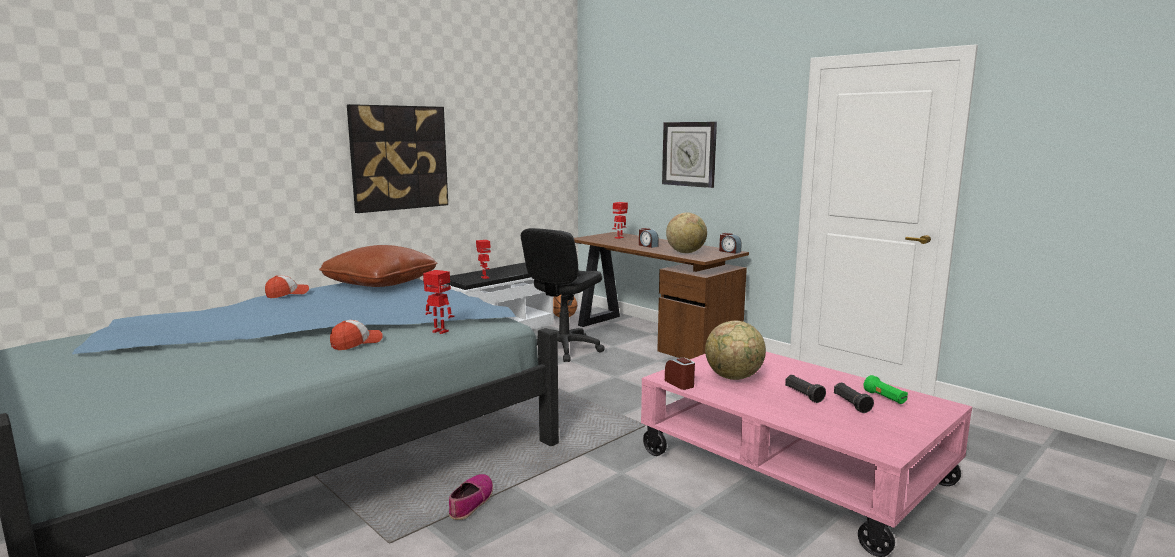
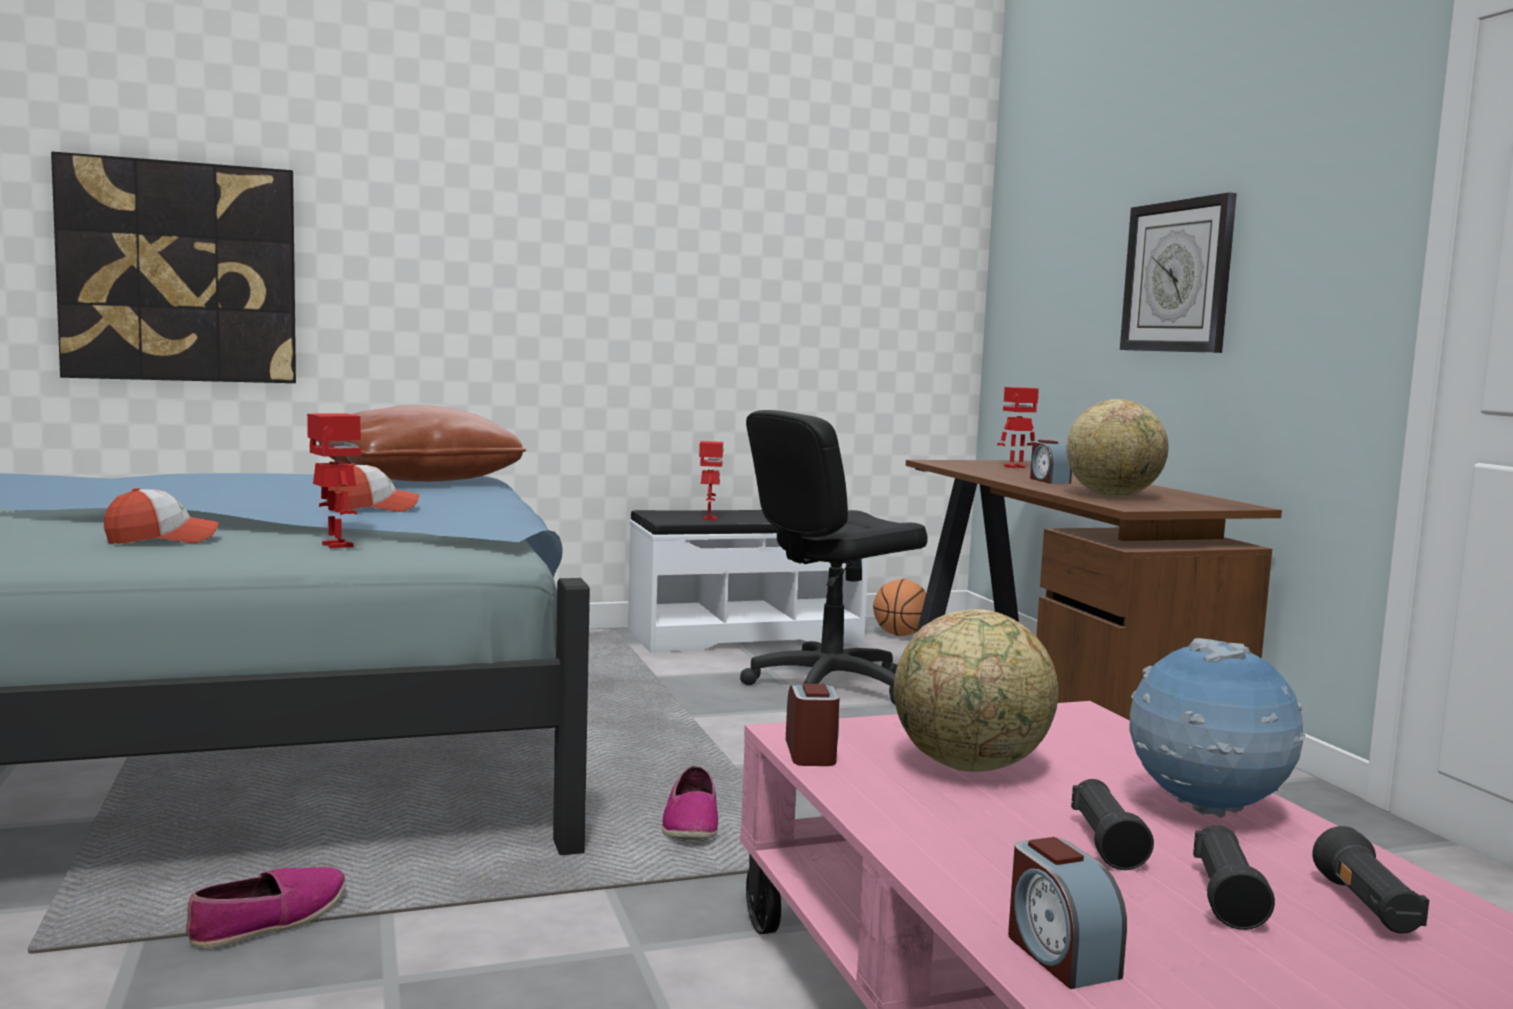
camera: 25 degrees right, 5 degrees down
(287, 294) = (241, 473): cap -> cap (373, 508)
(399, 158) = (570, 268): picture -> picture (180, 272)
(582, 421) = (691, 824): none -> shoe
(729, 251) = (1229, 504): alarm clock -> alarm clock (1059, 955)
(815, 378) = (1206, 812): none -> globe
(885, 398) = (1367, 908): green flashlight -> black flashlight

